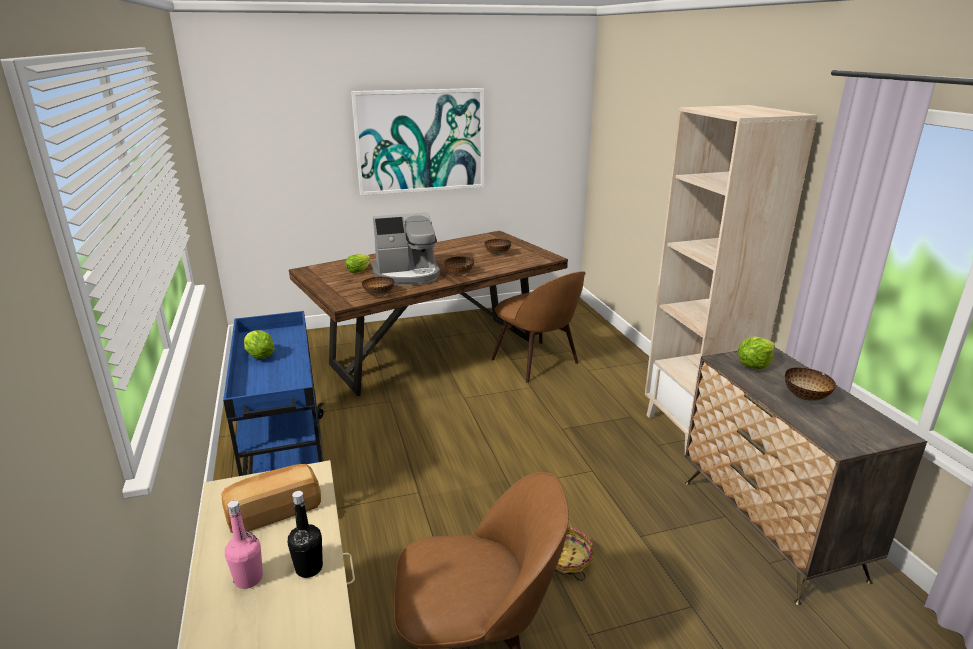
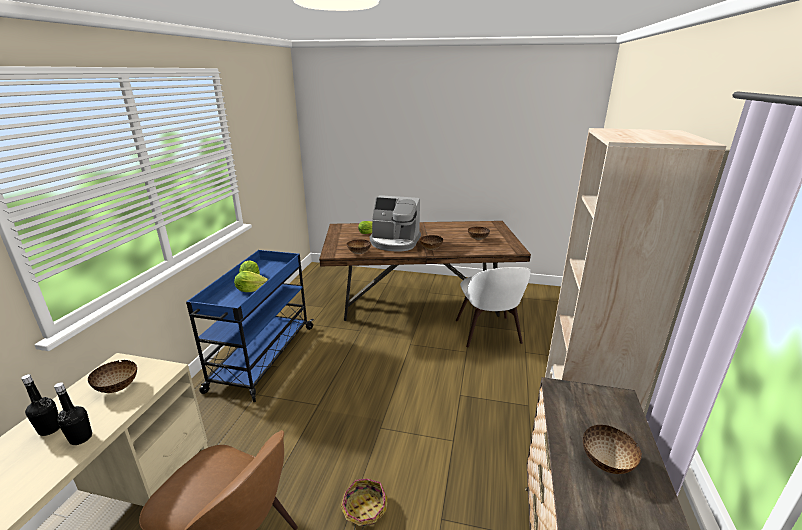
camera: 30 degrees right, 0 degrees up
(248, 579) = (50, 429): pink bottle -> black bottle
(274, 511) = (118, 388): bread -> bowl
(420, 141) = (446, 144): picture -> none
(537, 362) = (488, 333): brown chair -> white chair
(754, 365) = (587, 405): lettuce -> lettuce (250, 290)

